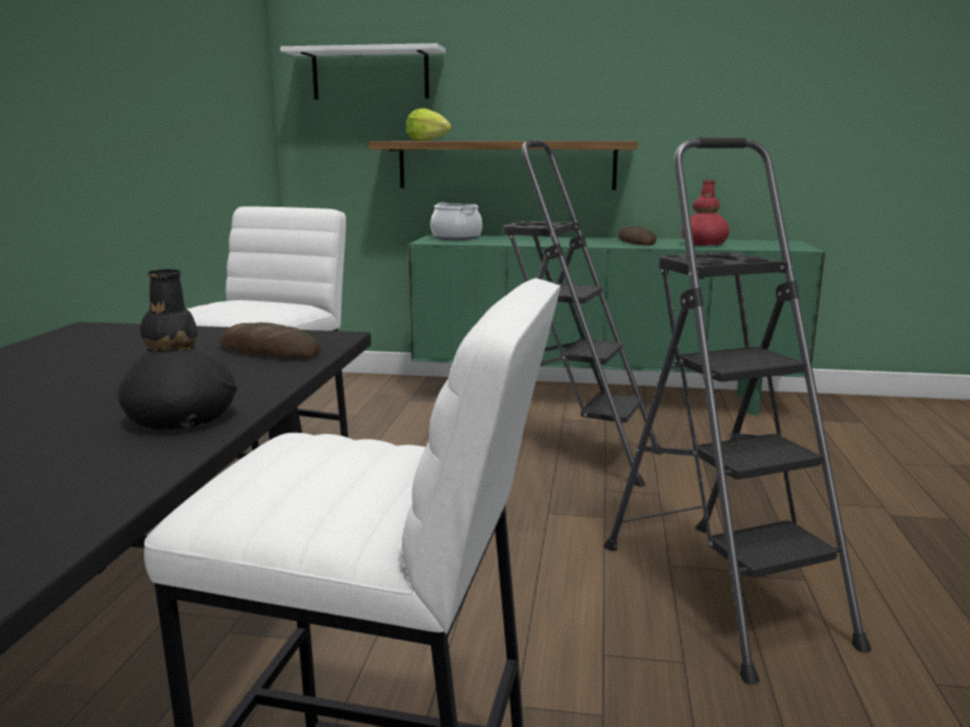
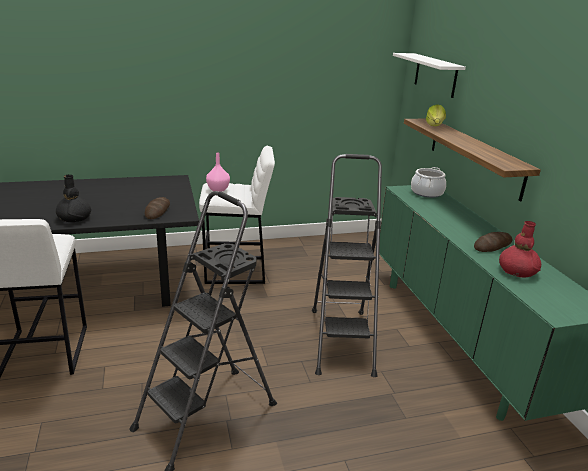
camera: 65 degrees right, 10 degrees up
(233, 309) = (217, 189): none -> pink vase

